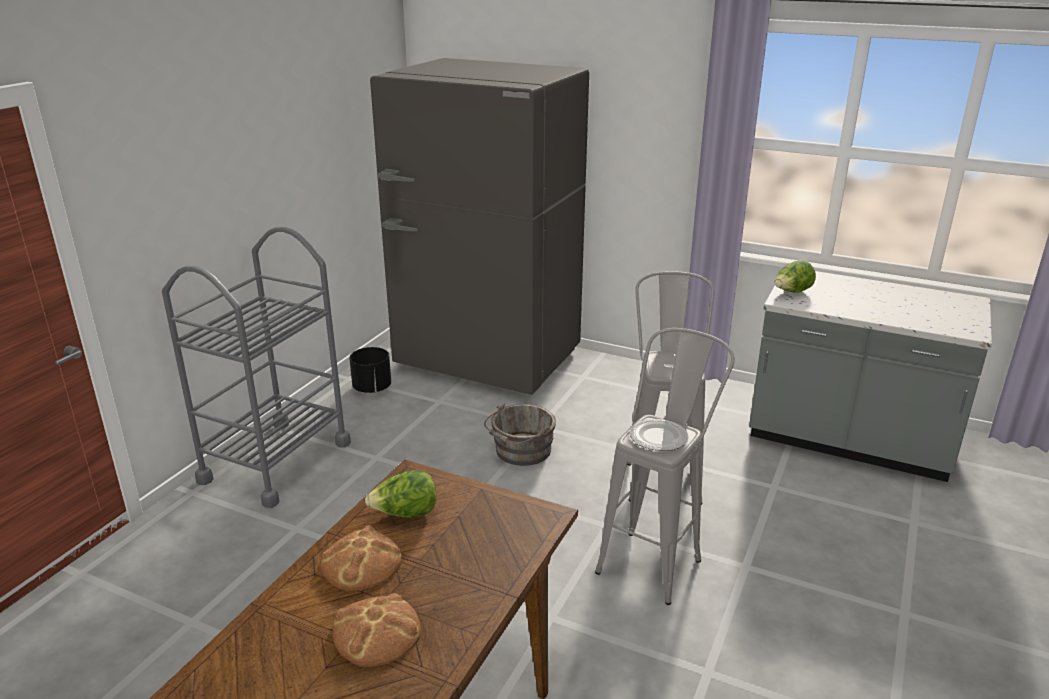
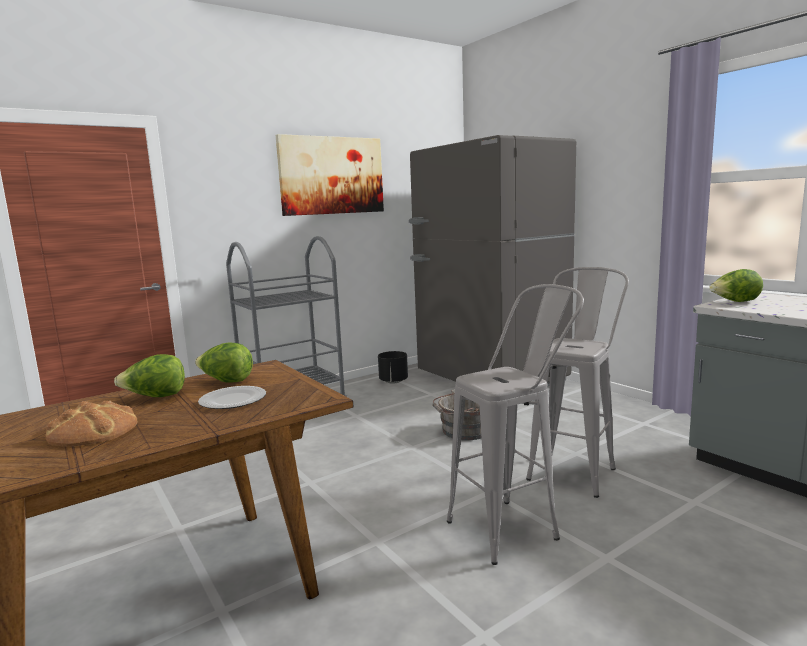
camera: 30 degrees right, 15 degrees down
(266, 120) = (332, 175): none -> picture
(362, 563) = (155, 397): bread -> lettuce
(657, 437) = (497, 378): plate -> plate (233, 400)

